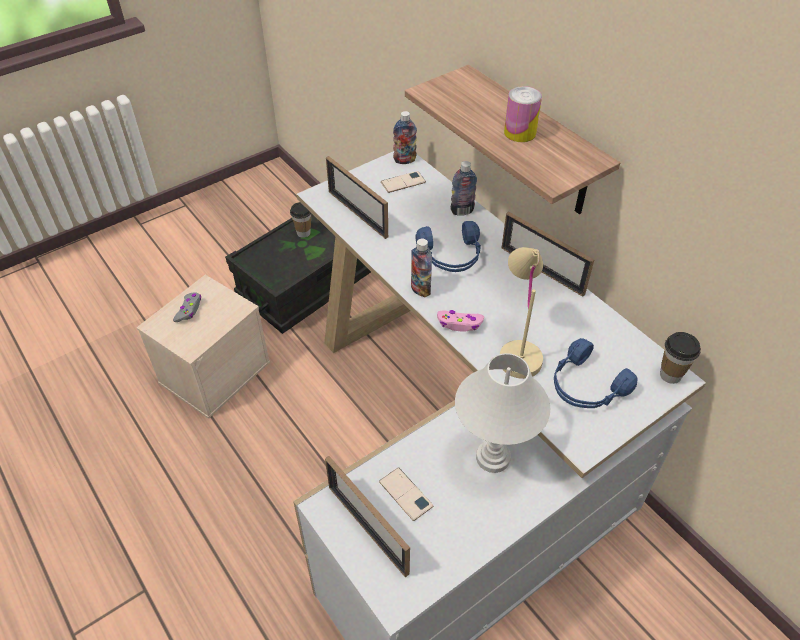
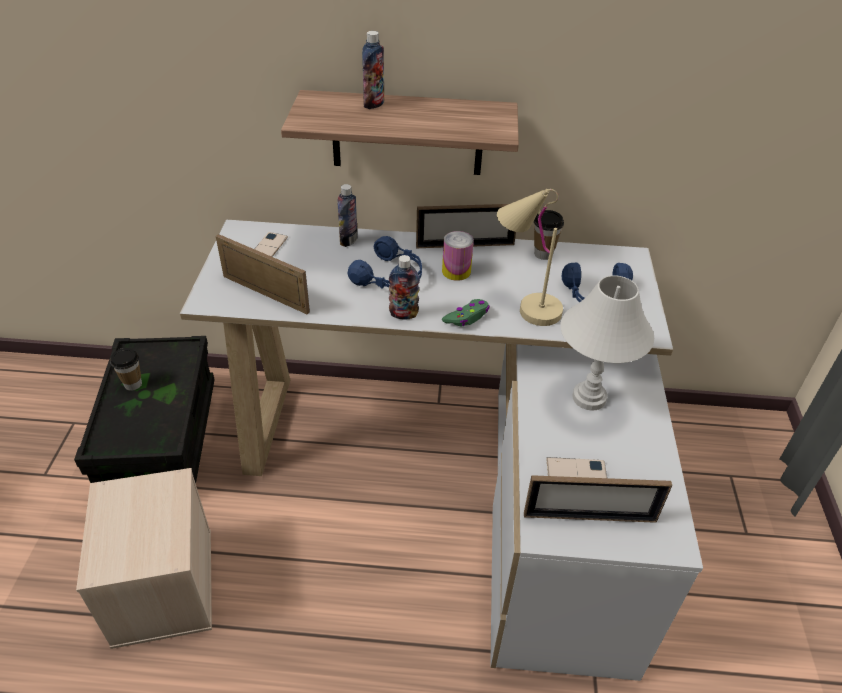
camera: 50 degrees left, 5 degrees down
(189, 310) = (119, 526): grey game controller -> none
(357, 214) = (265, 294): picture frame -> picture frame turned 150 degrees counterclockwise
(404, 160) = (243, 231): bottle -> bottle (374, 104)
(459, 324) = (467, 317): pink game controller -> green game controller
(520, 133) = (424, 116): can -> can (456, 271)
(670, 375) = (627, 256): cup -> cup (543, 254)

